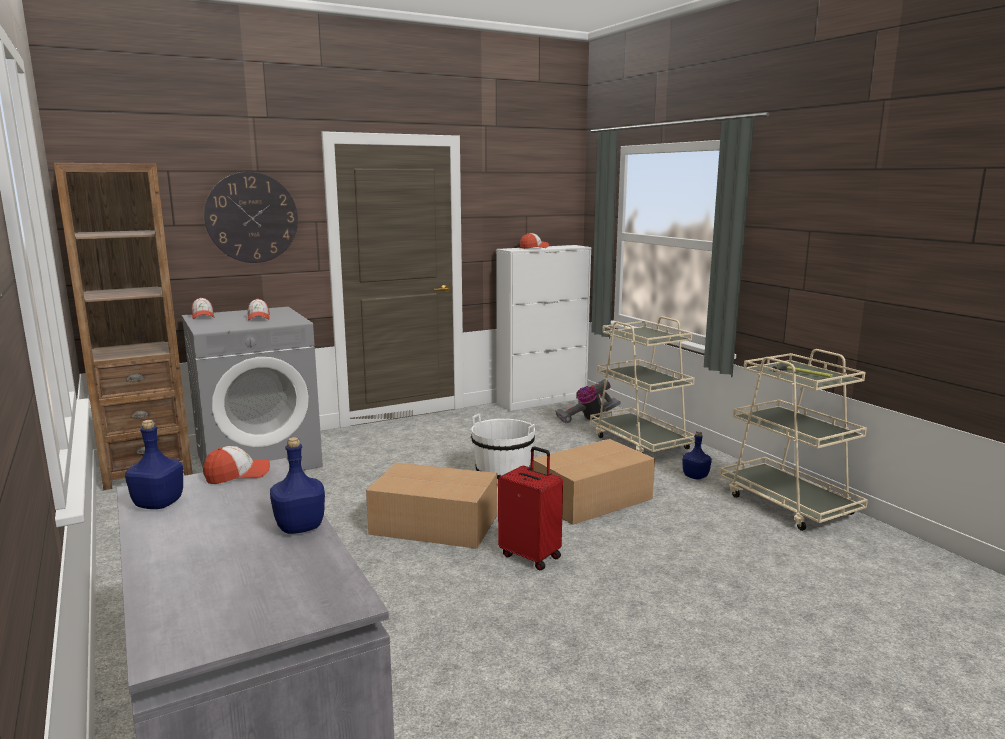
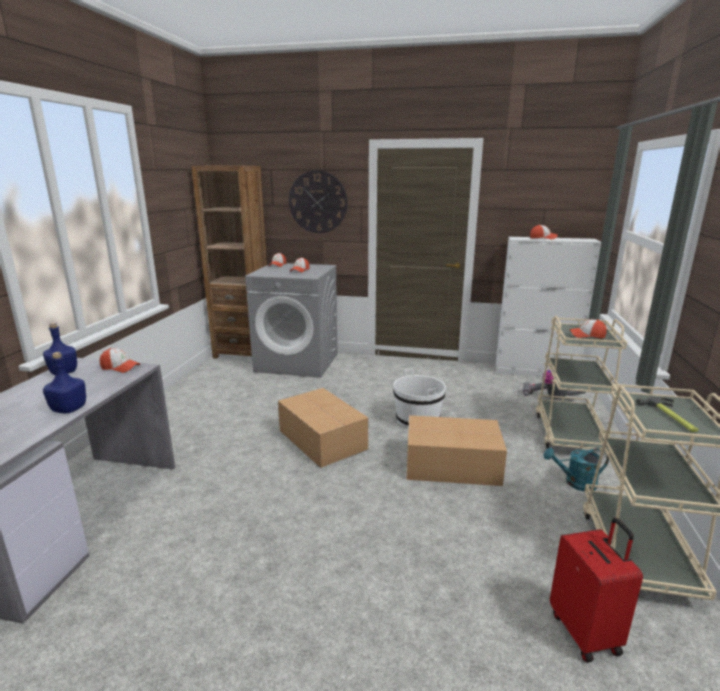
camera: 40 degrees right, 5 degrees up
(531, 556) = (343, 489): red suitcase -> red suitcase (586, 632)
(648, 335) = (587, 335): none -> cap
(696, 476) = (575, 483): blue bottle -> turquoise watering can

